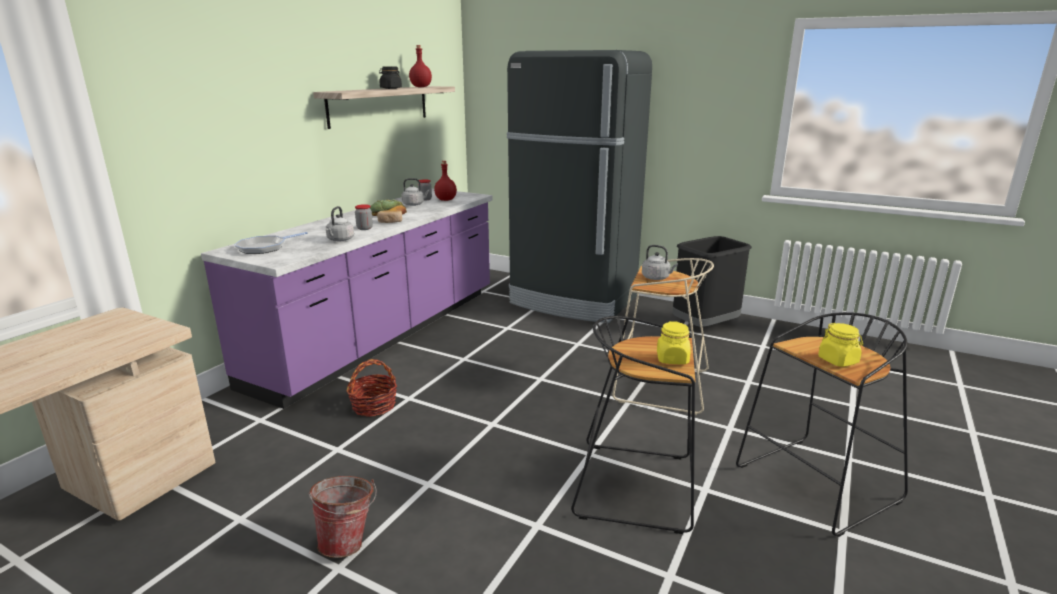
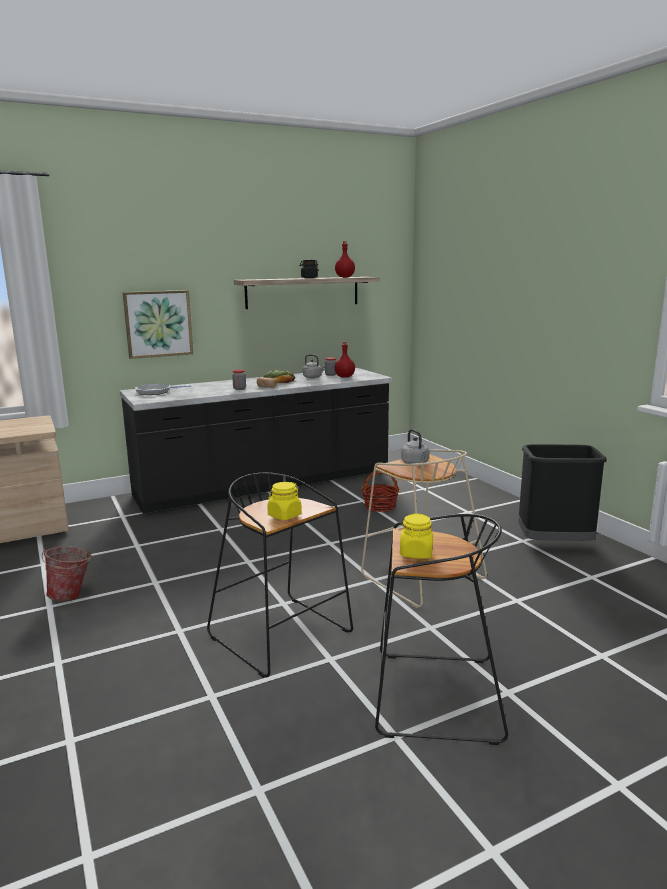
camera: 35 degrees right, 5 degrees down
(235, 155) = (158, 323): none -> picture
(340, 240) = (207, 394): grey kettle -> none
(374, 406) = (193, 527): basket -> basket (380, 506)
(383, 335) = (265, 484): purple counter -> black counter
(573, 301) = (454, 493): black fridge -> none

